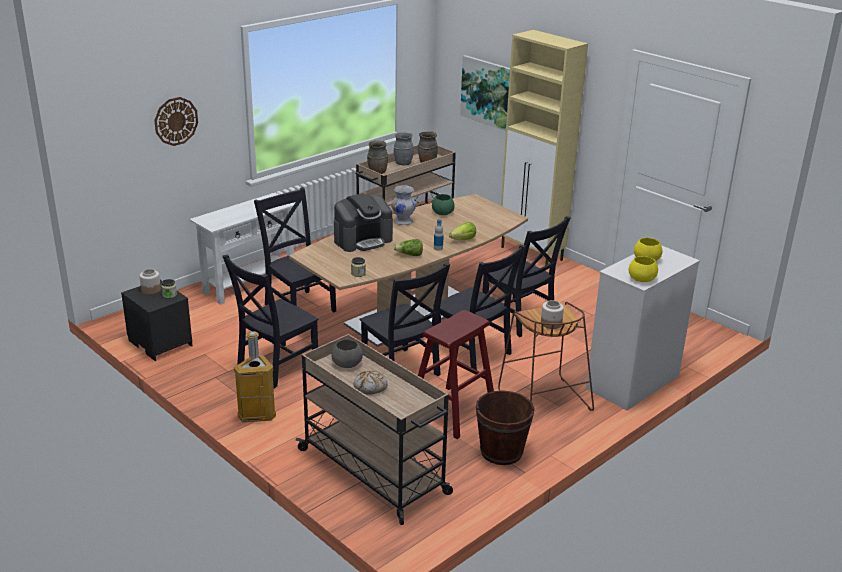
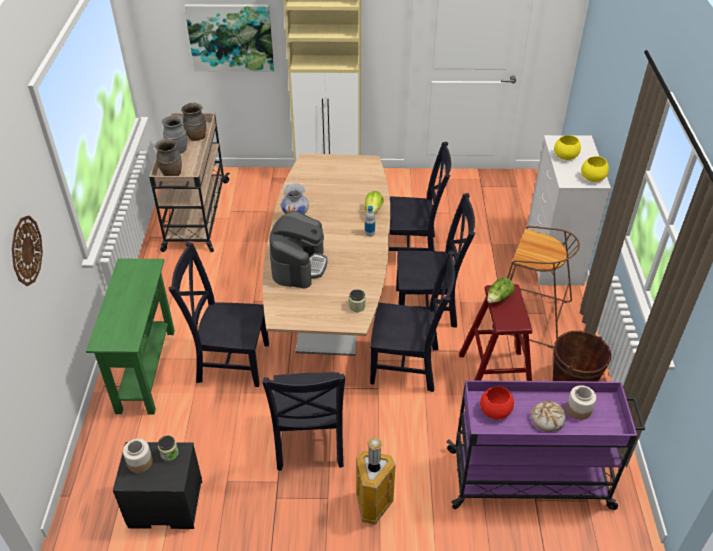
camera: 45 degrees left, 15 degrees up
(249, 284) = (146, 370): white console table -> green console table
(347, 363) = (496, 410): grey bowl -> red bowl
(374, 472) = (531, 479): beige cart -> purple cart
(409, 255) = (361, 256): lettuce -> lettuce (498, 298)
(442, 213) = (310, 190): green bowl -> none
(551, 323) = (549, 254): jar -> jar (579, 409)

